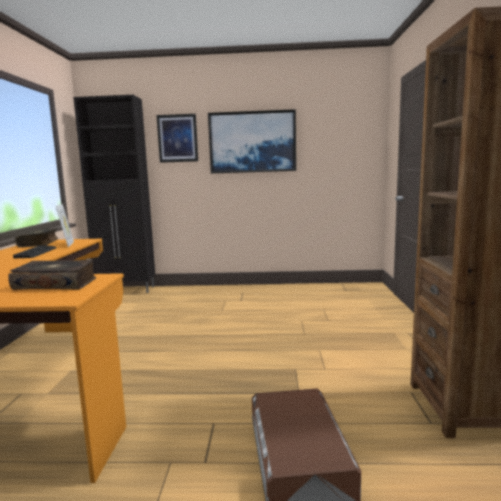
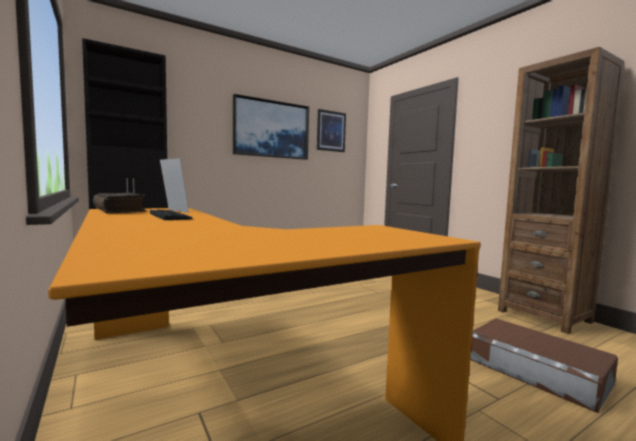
camera: 35 degrees left, 5 degrees down
(56, 284) = (365, 232): book -> none
(177, 138) = (199, 114): picture -> picture (331, 131)

